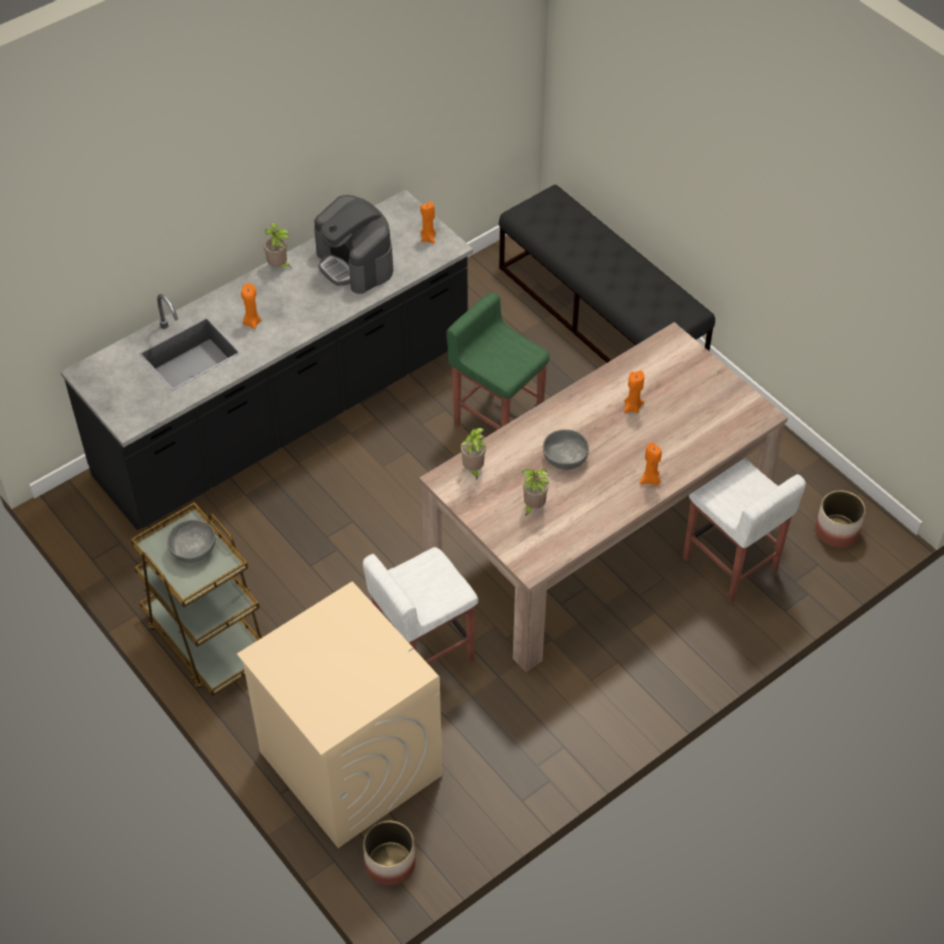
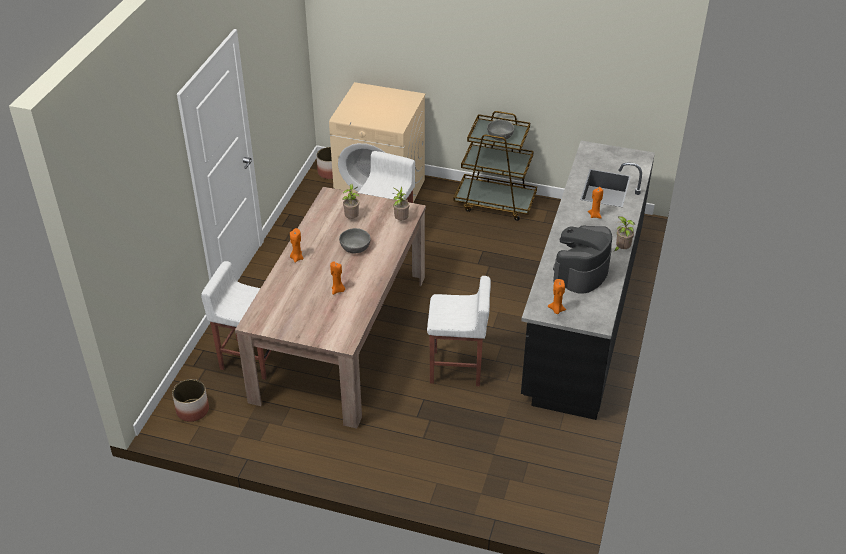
camera: 145 degrees right, 10 degrees down
(355, 263) = (580, 272): coffee machine -> coffee machine turned 75 degrees counterclockwise
(497, 423) = (457, 369): green stool -> white stool
(600, 317) = (454, 478): black bench -> none

